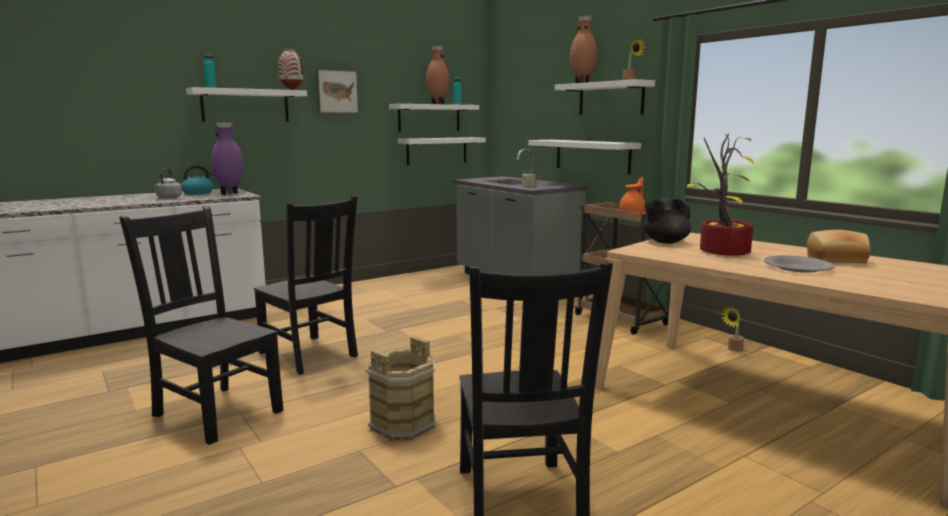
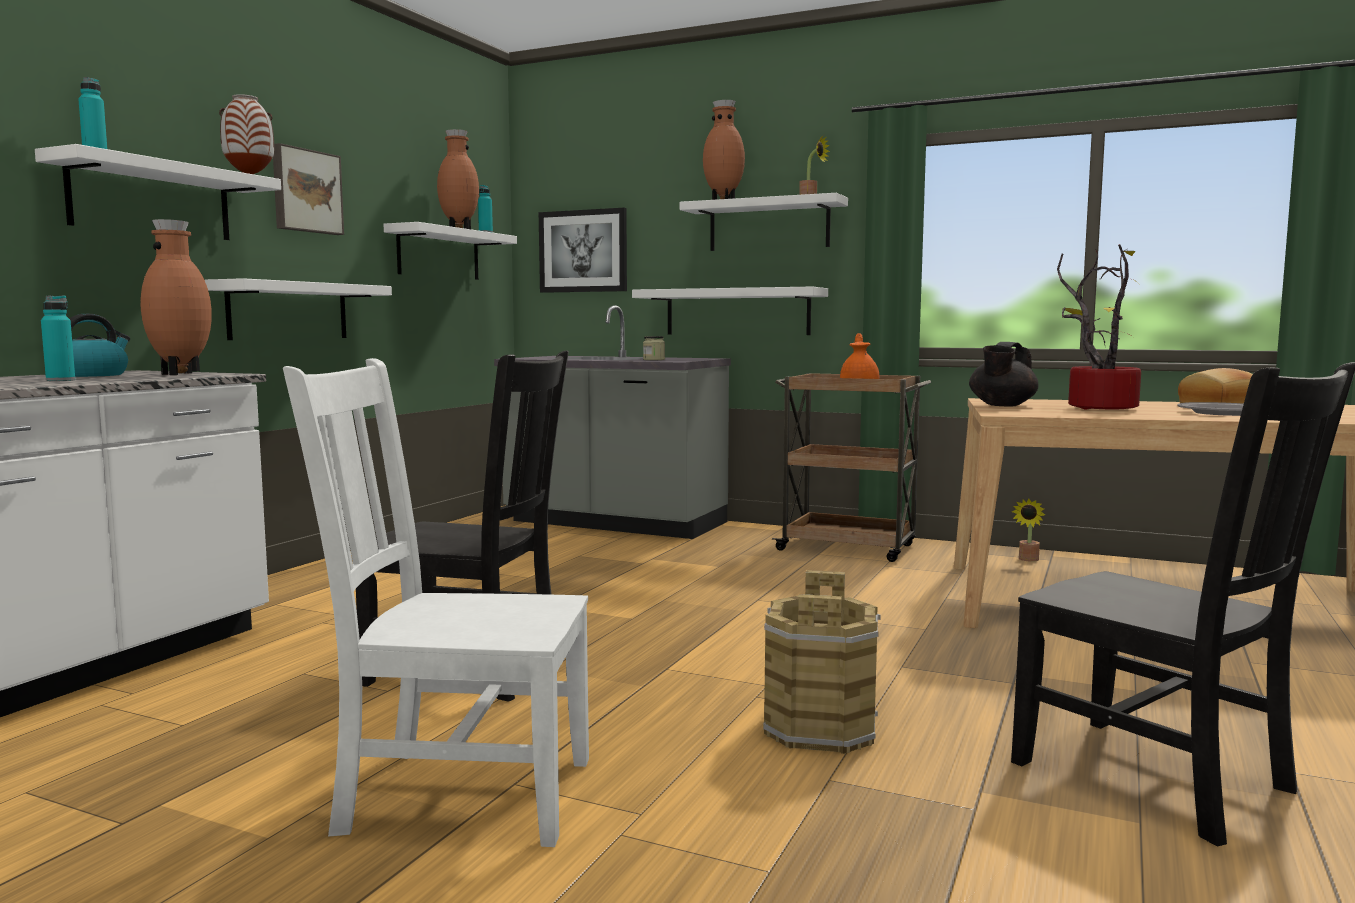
camera: 30 degrees left, 5 degrees down
(168, 198) = (60, 380): grey kettle -> turquoise bottle
(215, 412) = (459, 794): black chair -> white chair
(230, 194) = (182, 374): purple vase -> brown vase
(437, 150) = (450, 312): white shelf -> white shelf (288, 311)
(519, 113) = (583, 251): none -> picture

